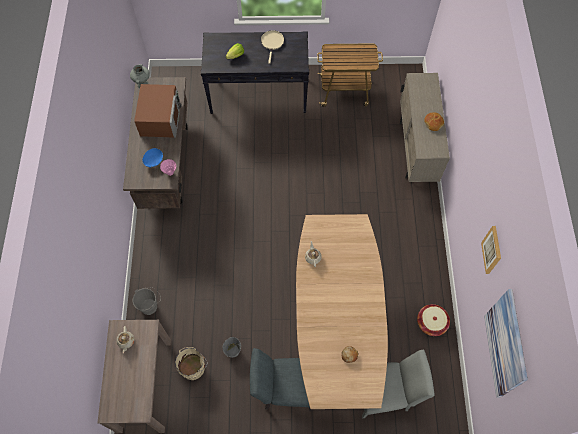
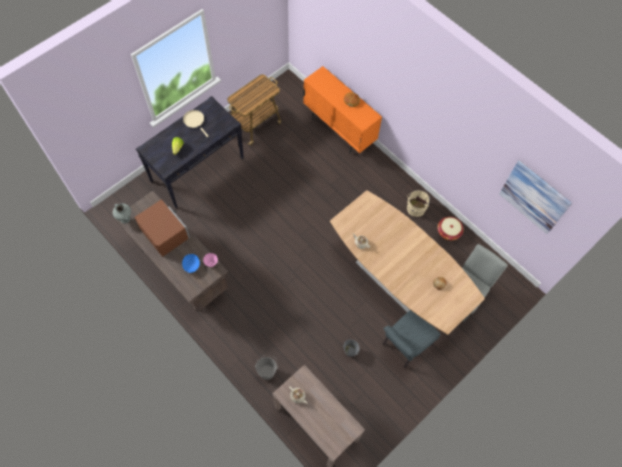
camera: 45 degrees left, 0 degrees up
(193, 366) = (335, 383): beige bucket -> beige bucket (416, 207)
(415, 150) = (339, 130): beige cabinet -> orange cabinet
(492, 250) = (478, 149): picture -> none

